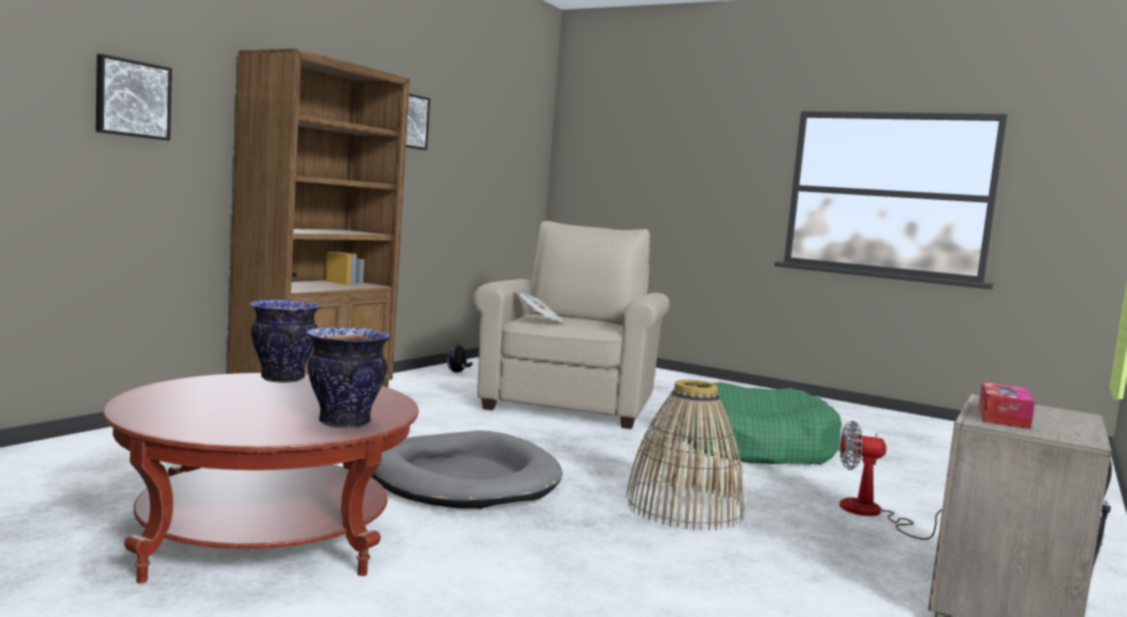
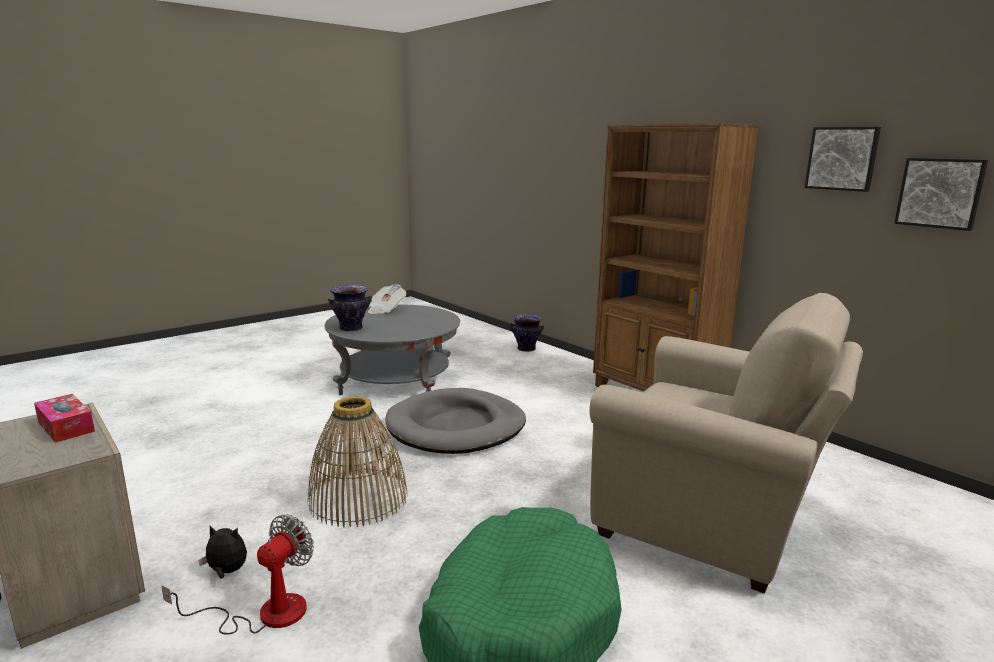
camera: 110 degrees right, 10 degrees up
(132, 99) = (588, 170): picture -> picture (940, 193)
(265, 536) = (395, 380): red coffee table -> grey coffee table
(282, 378) = (443, 323): vase -> vase (526, 349)
(457, 372) = (842, 467): plush toy -> plush toy (227, 572)
(540, 321) = (675, 393): newspaper -> newspaper (386, 310)

